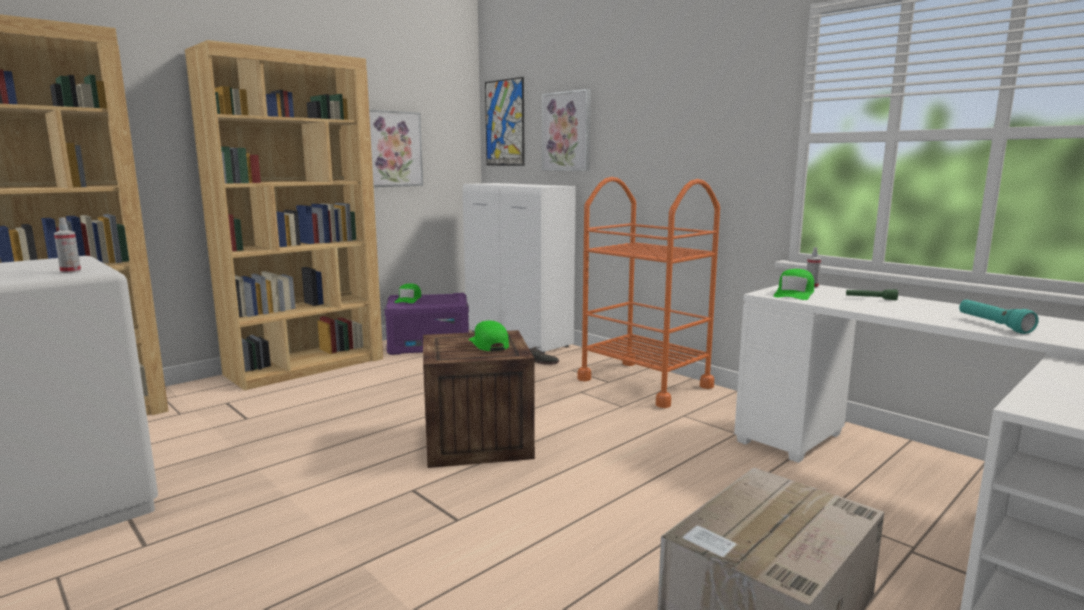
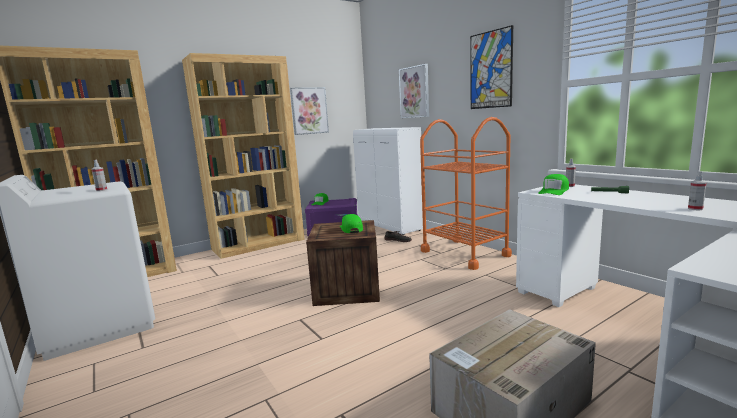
camera: 10 degrees right, 0 degrees up
(505, 123) = (378, 90): picture -> picture (491, 70)
(993, 325) = (695, 209): turquoise flashlight -> spray bottle

